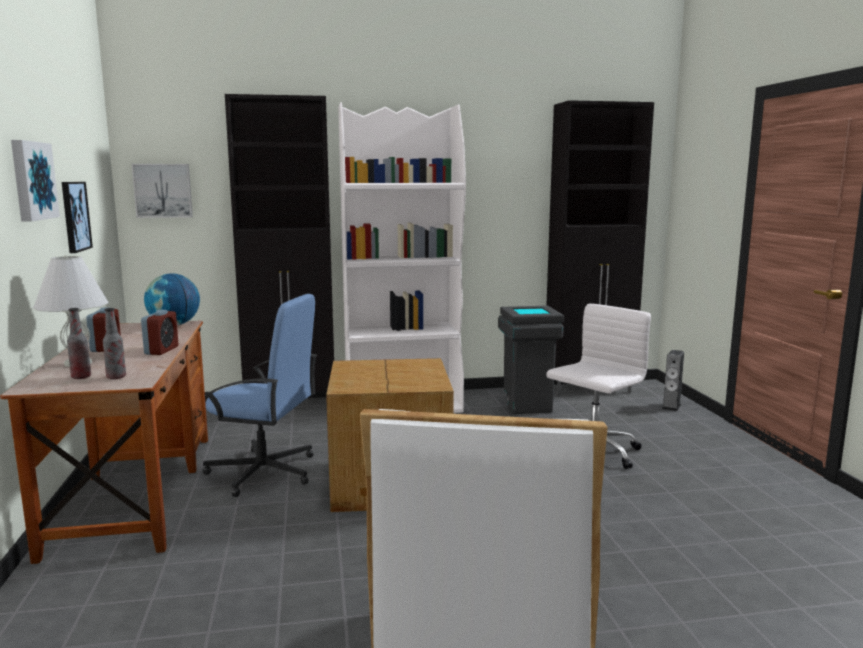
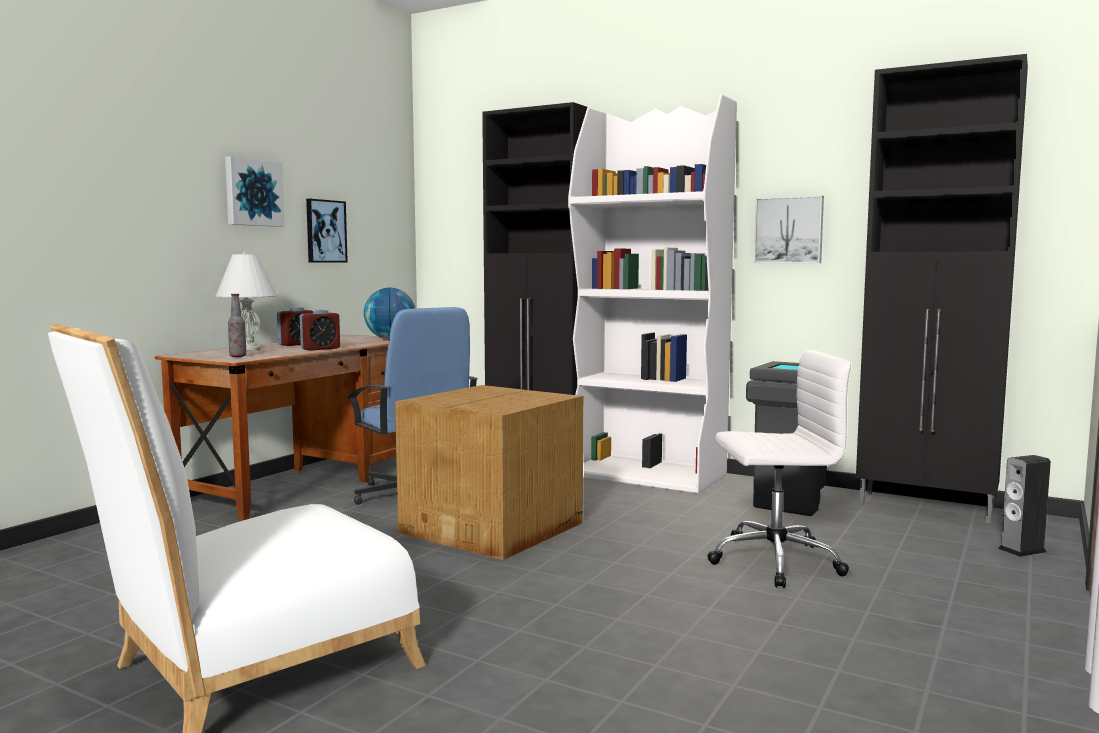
camera: 40 degrees right, 5 degrees down
(81, 377) = (222, 354): bottle -> none
(163, 190) = (450, 216): picture -> picture (789, 230)

